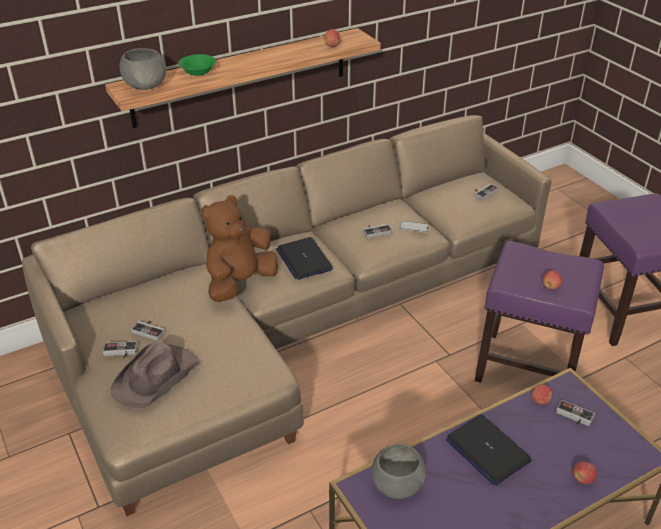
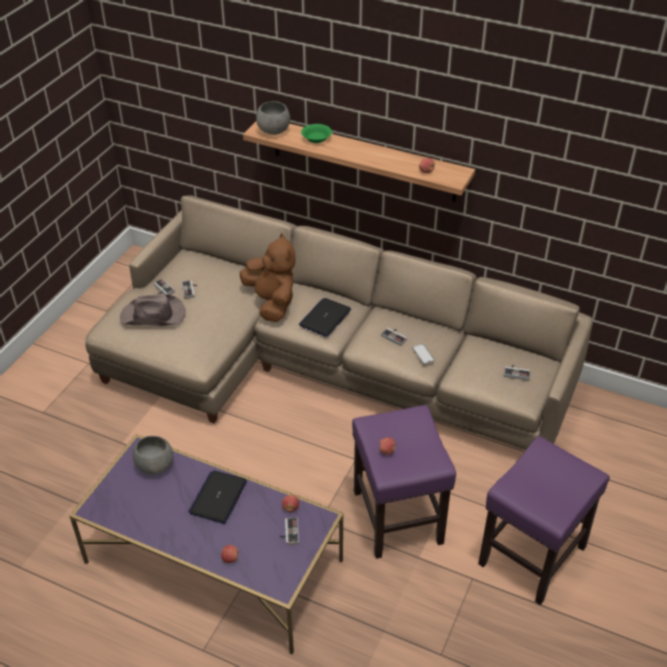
camera: 55 degrees right, 5 degrees up
(239, 283) = (272, 302): brown plush toy -> brown plush toy turned 60 degrees clockwise

